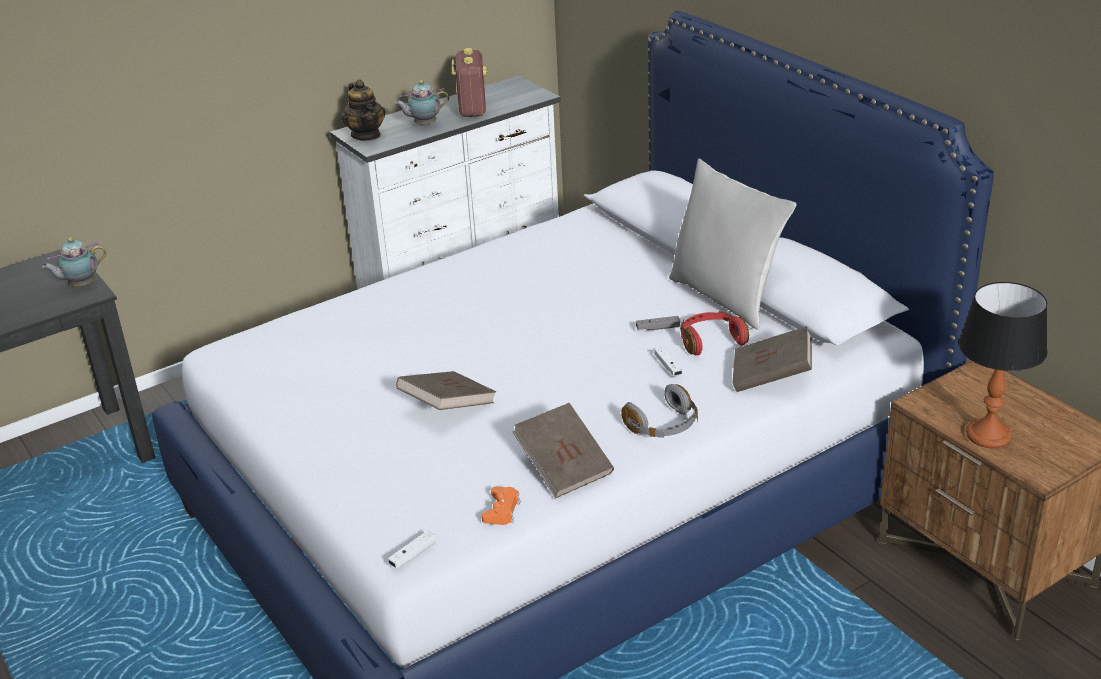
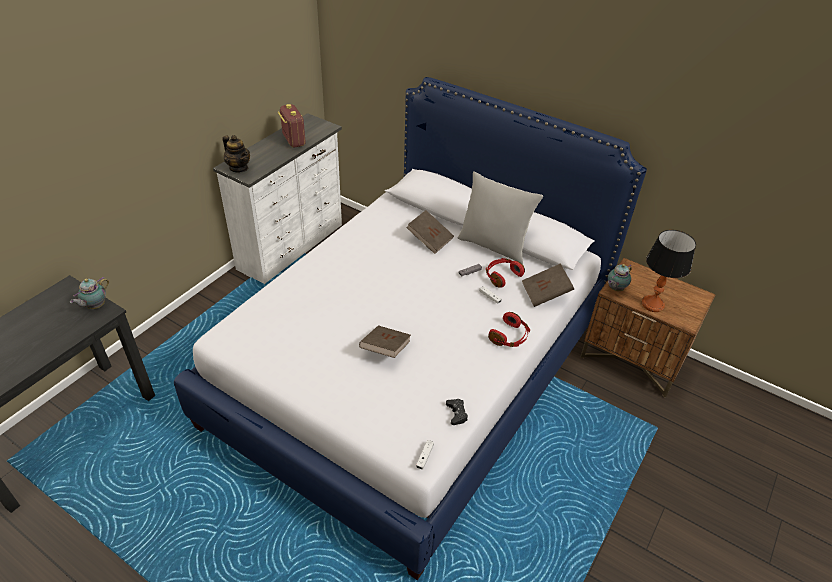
camera: 25 degrees left, 10 degrees up
(423, 125) = (271, 156): teapot -> teapot (615, 289)
(502, 510) = (456, 413): orange game controller -> black game controller
(564, 467) = (473, 376): brown book -> brown book (430, 240)
(664, 426) = (509, 337): grey headphones -> red headphones

